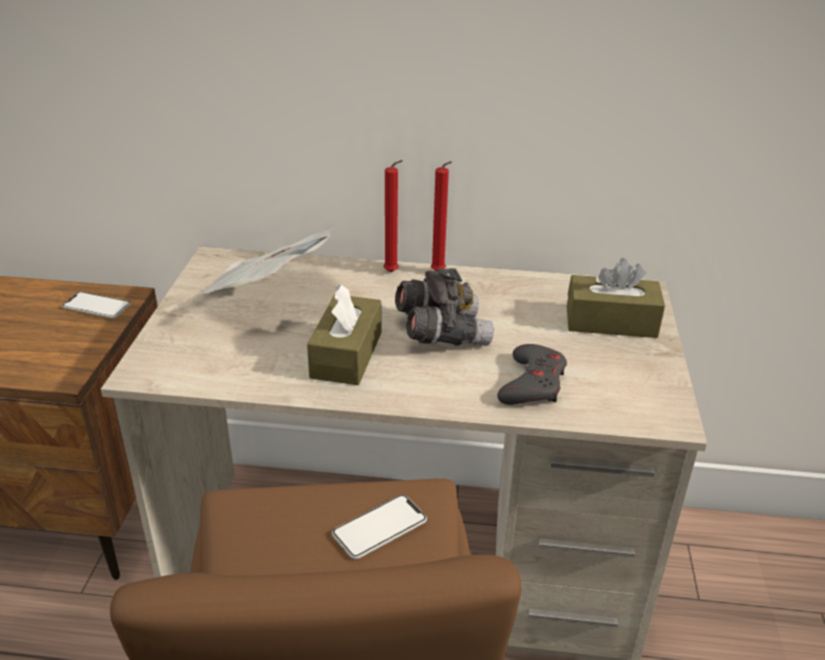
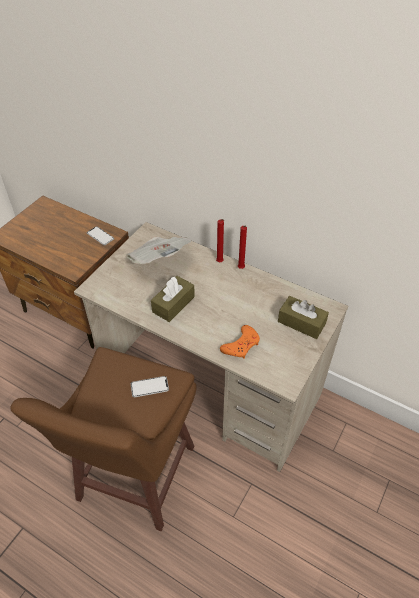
camera: 25 degrees right, 15 degrees up
(441, 333) = (220, 305): grey binoculars -> none
(532, 383) = (241, 345): grey game controller -> orange game controller

